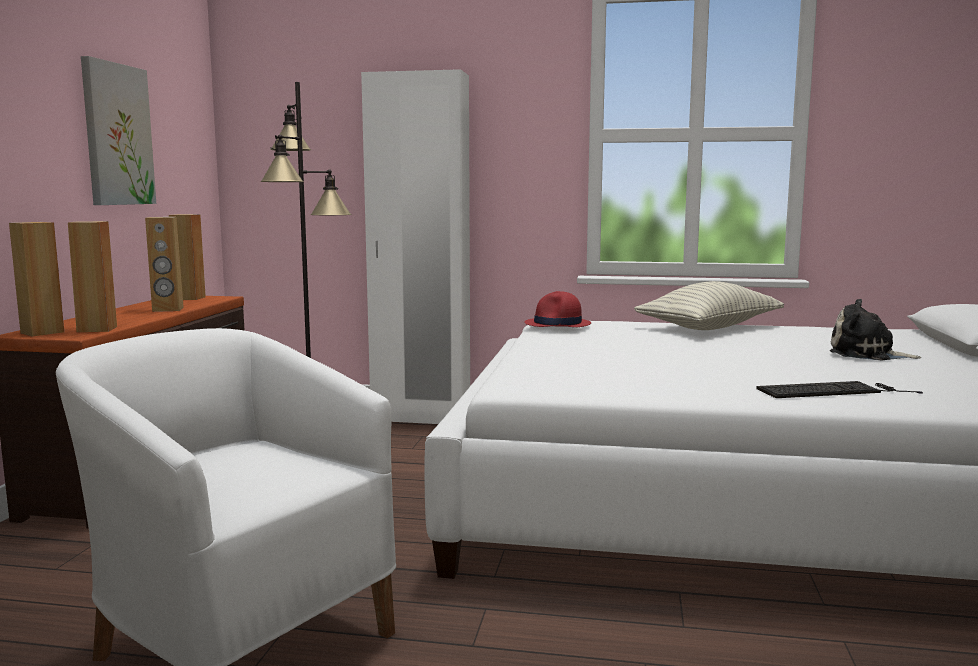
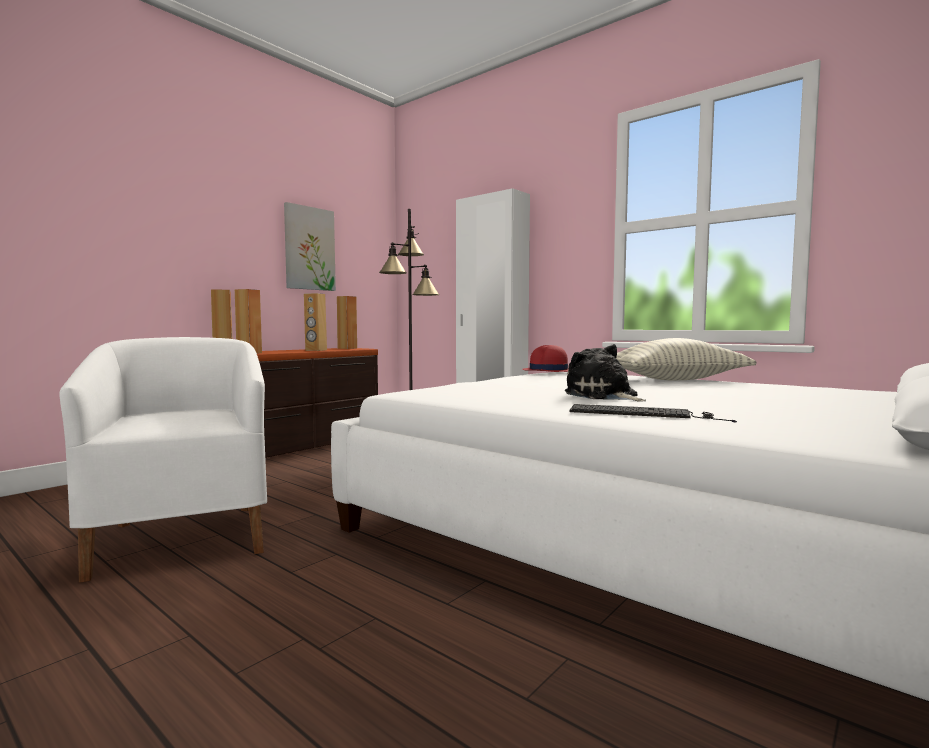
camera: 30 degrees right, 5 degrees down
(866, 354) = (779, 400): plush toy -> plush toy (603, 396)

